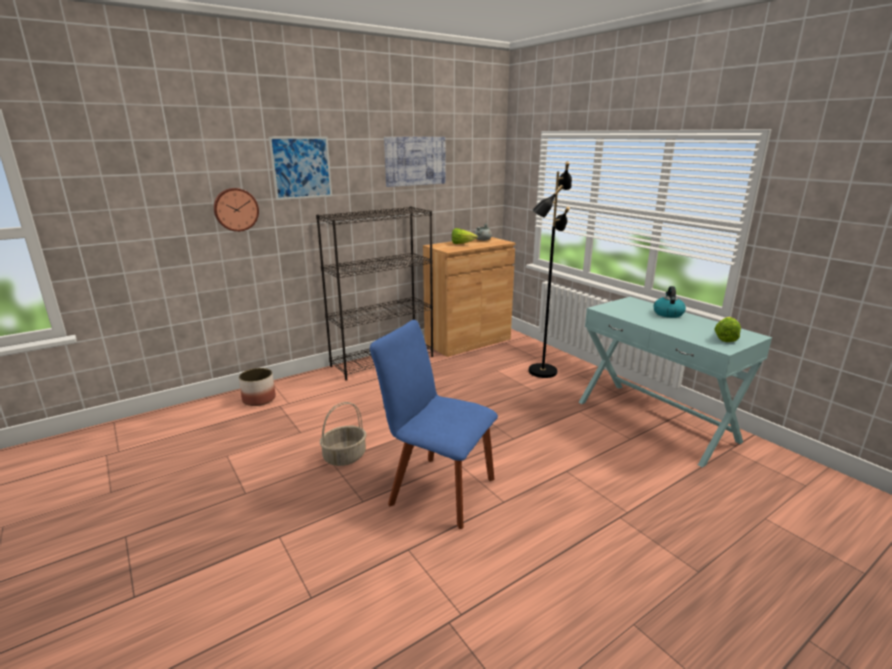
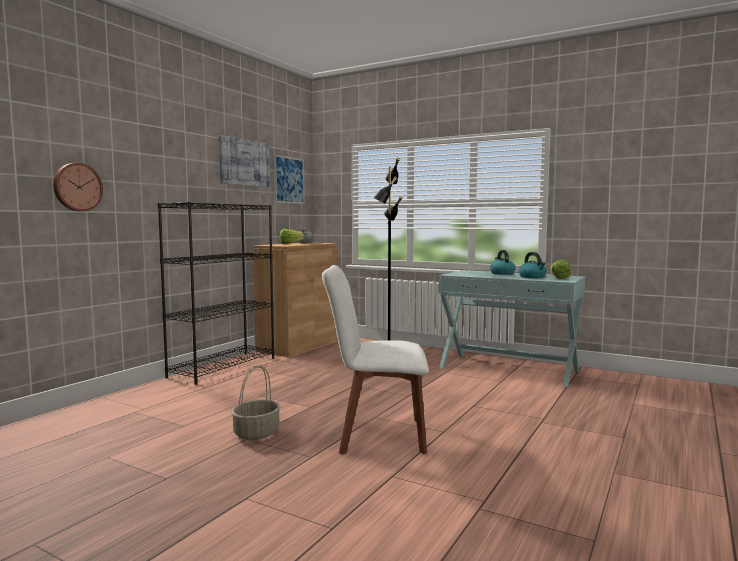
camera: 25 degrees left, 15 degrees down
(259, 399) = (101, 411): planter -> none
(301, 167) = (145, 152): picture -> picture (289, 180)
(437, 489) = (376, 435): blue chair -> white chair
(693, 330) = (532, 277): none -> kettle

